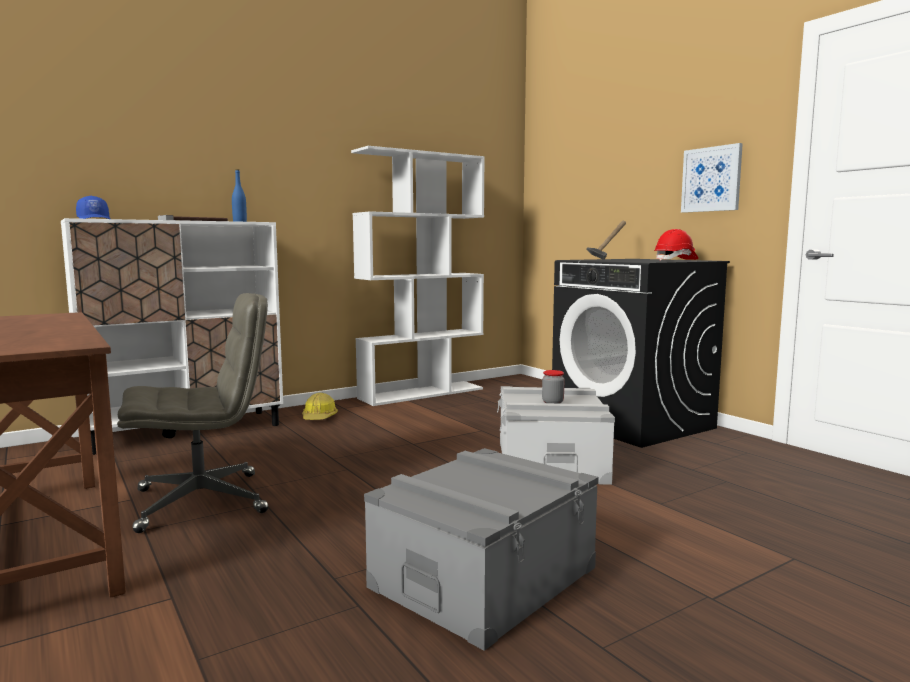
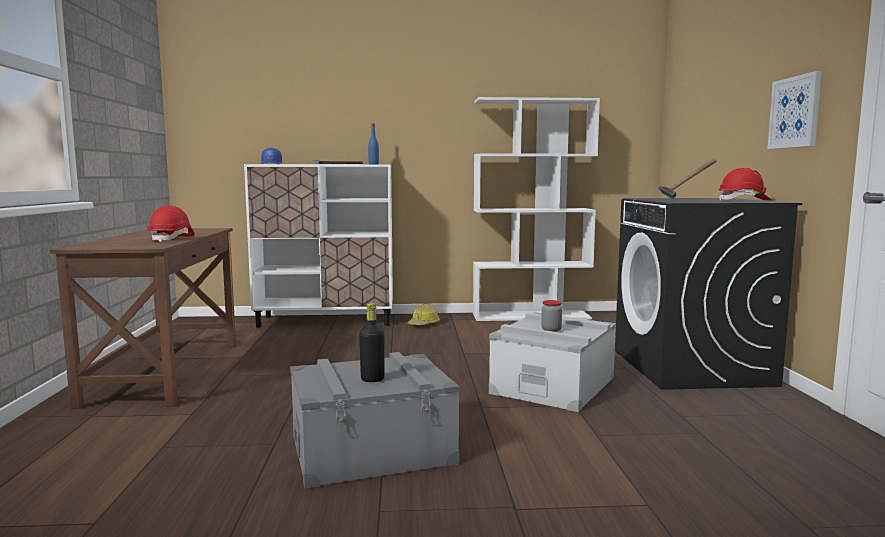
camera: 30 degrees right, 0 degrees up
(57, 332) = (172, 239): none -> red hard hat
(203, 501) = (277, 365): grey office chair -> none
(497, 489) = (372, 379): none -> black bottle

